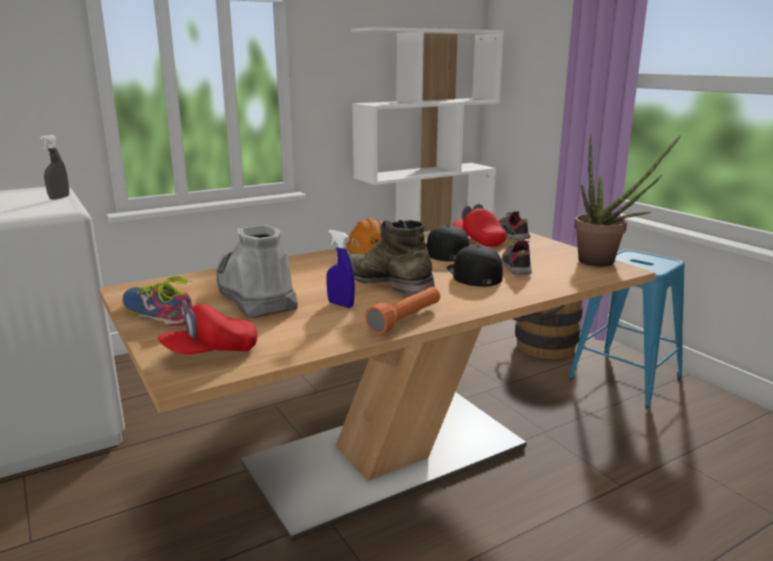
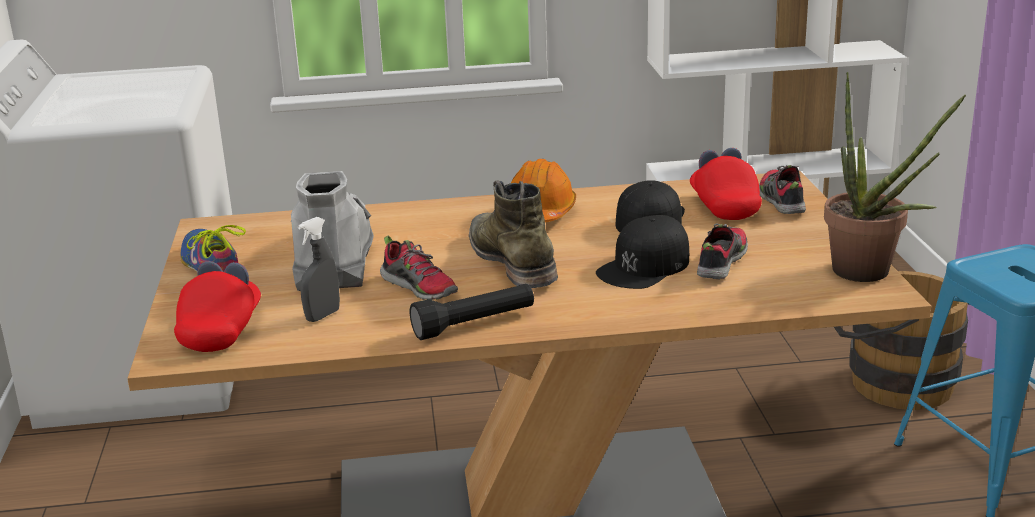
camera: 25 degrees right, 5 degrees up
(59, 198) = (176, 90): grey spray bottle -> grey spray bottle (322, 316)
(210, 353) = (221, 330): red cap -> red cap turned 105 degrees clockwise
(340, 304) = (420, 288): blue spray bottle -> shoe
(406, 320) = (474, 324): orange flashlight -> black flashlight
(474, 274) = (644, 266): black cap -> black cap turned 150 degrees counterclockwise

